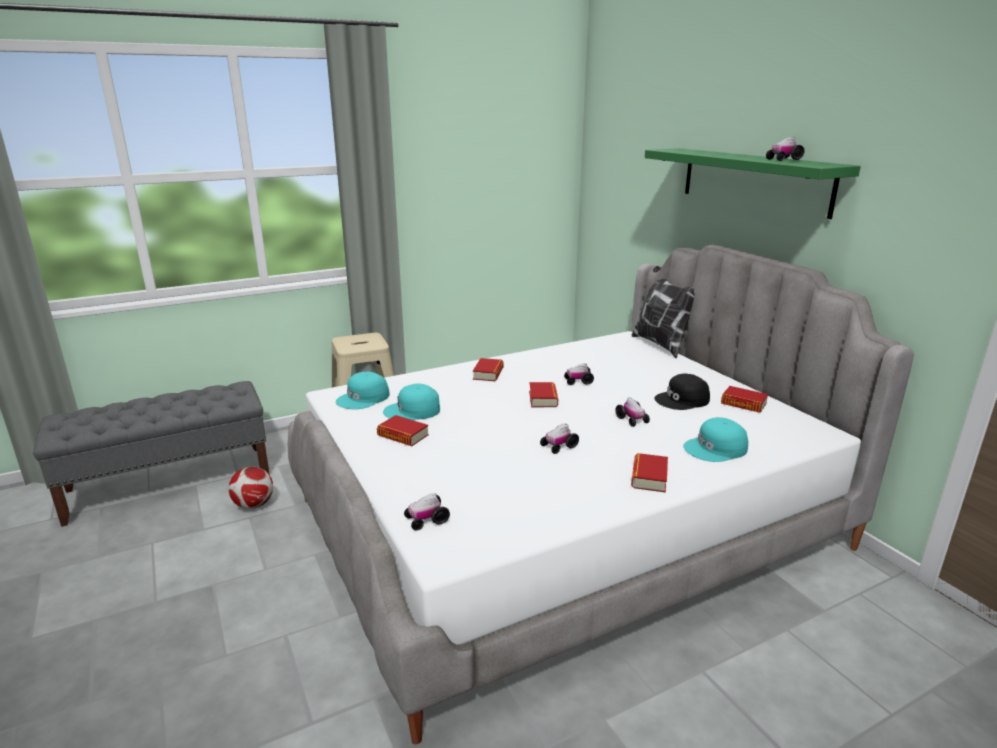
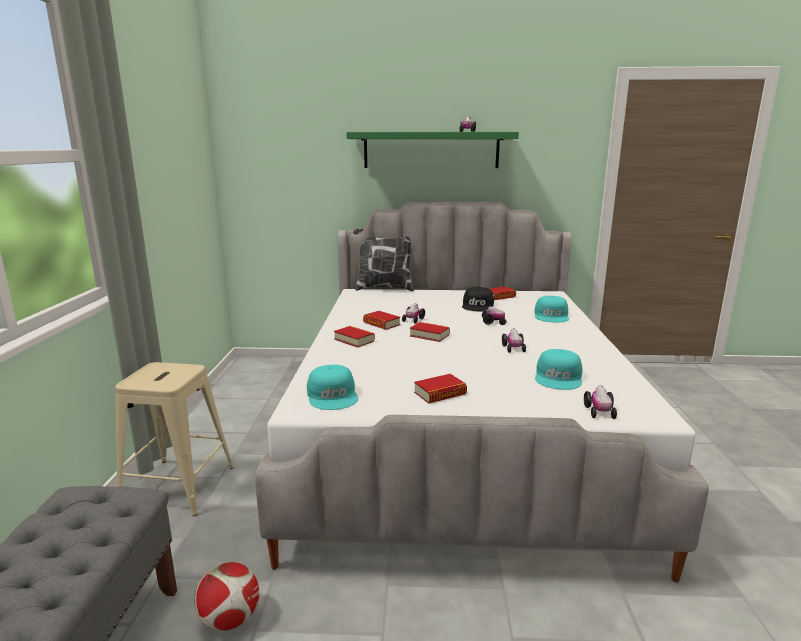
camera: 60 degrees left, 5 degrees down
(413, 411) = (393, 380): turquoise cap -> turquoise cap (559, 377)
(649, 477) = (576, 338): book -> book (381, 324)

